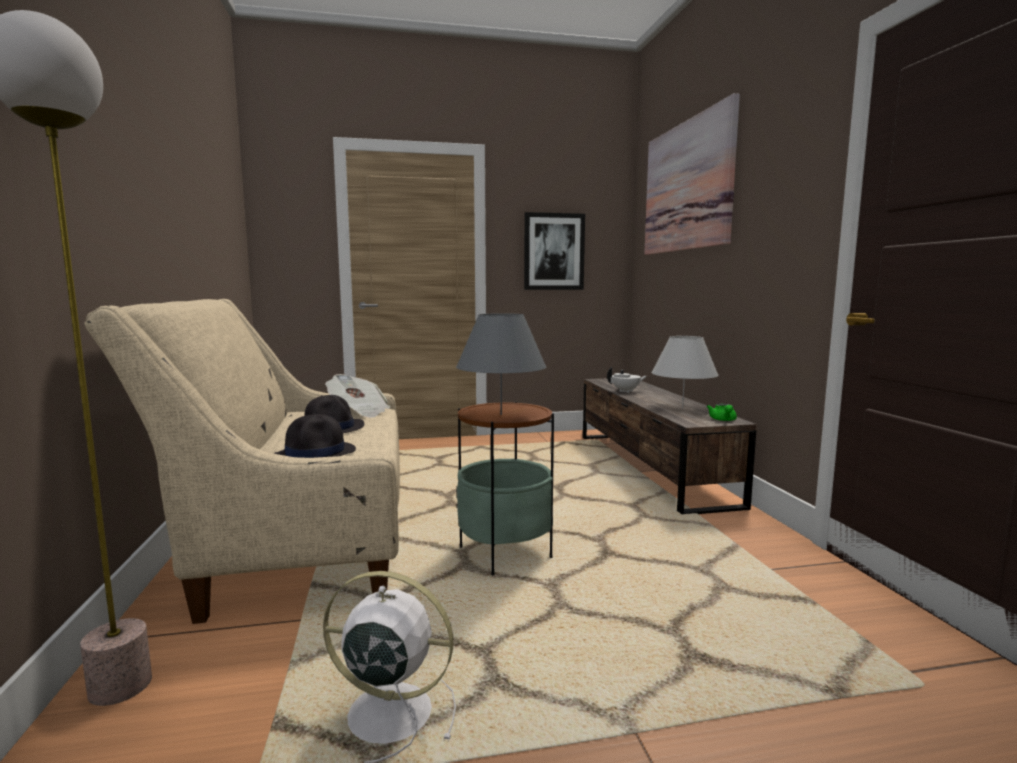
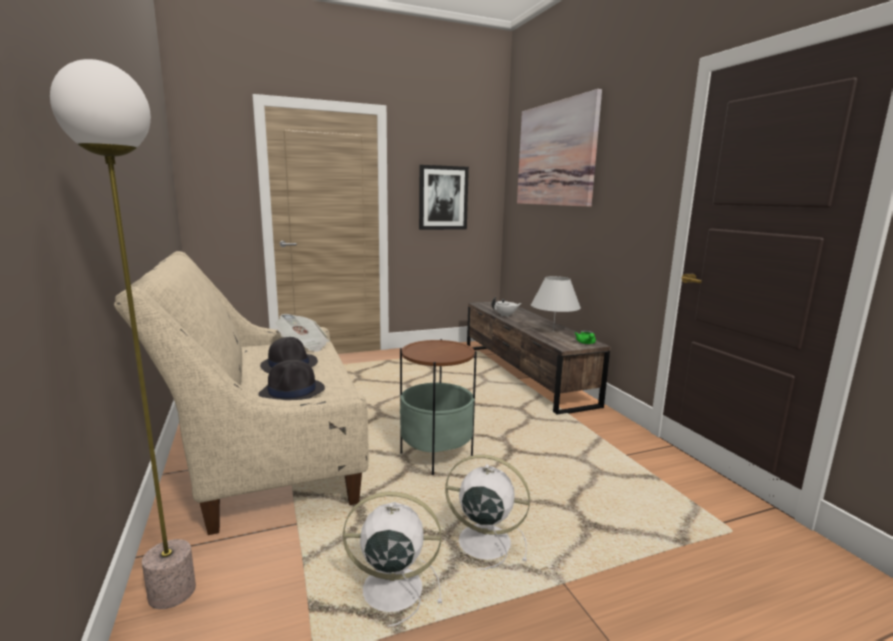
camera: 10 degrees left, 5 degrees up
(501, 414) = (436, 353): grey table lamp -> none
(532, 663) = (481, 541): none -> white fan

